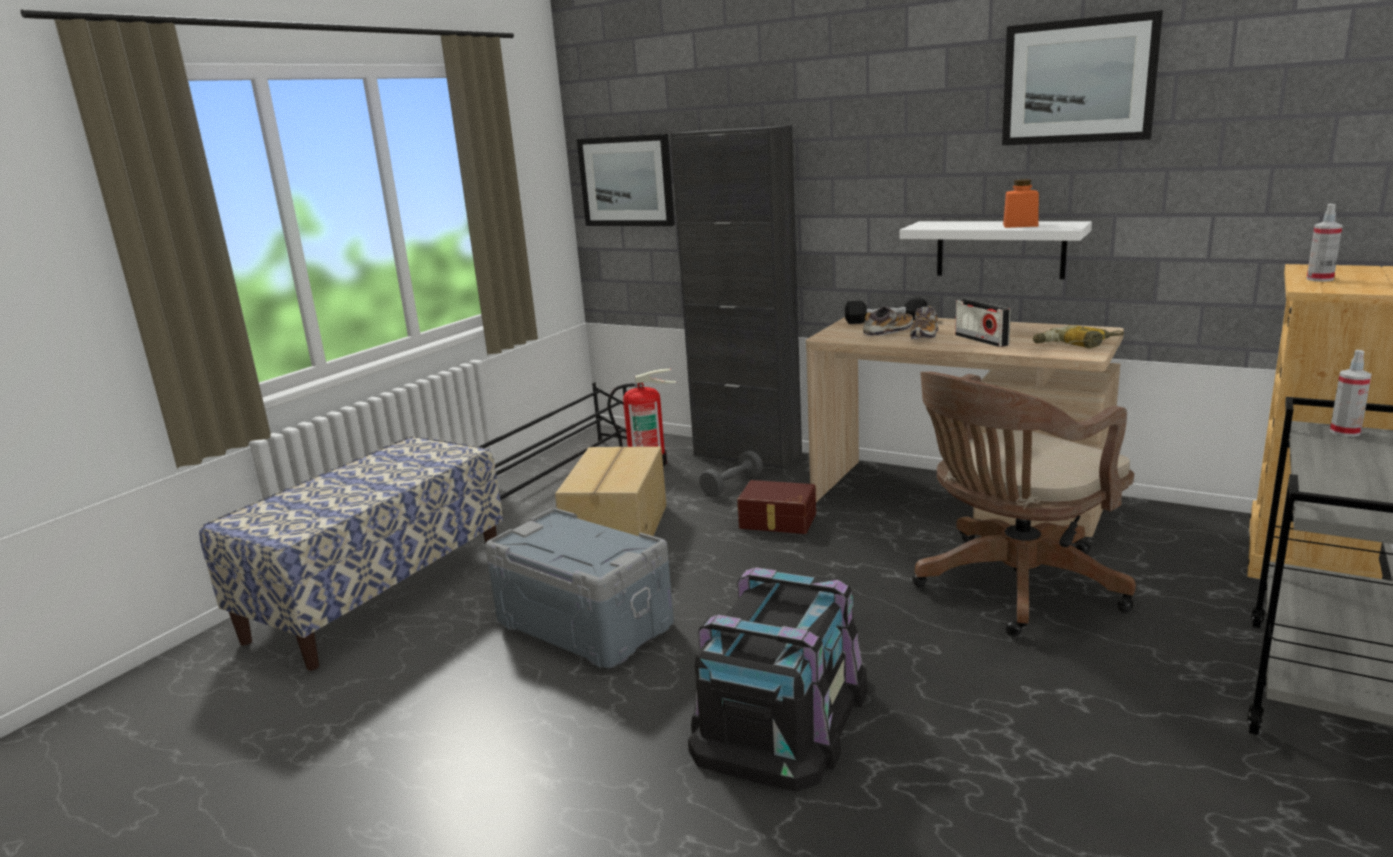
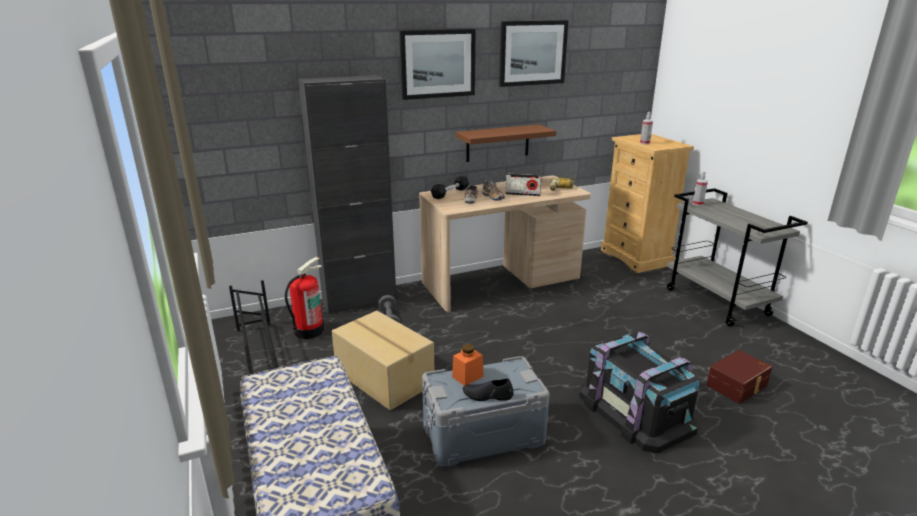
camera: 55 degrees left, 5 degrees up
(553, 553) = (487, 395): none -> black shoe
(626, 181) = (230, 119): picture -> picture (437, 64)
(777, 521) = (453, 329): brown storage box -> brown storage box (738, 386)
(1000, 249) = (497, 143): white shelf -> brown shelf
(1012, 587) = (593, 312): brown office chair -> none
(1020, 225) = (520, 130): orange jar -> orange jar (467, 376)

